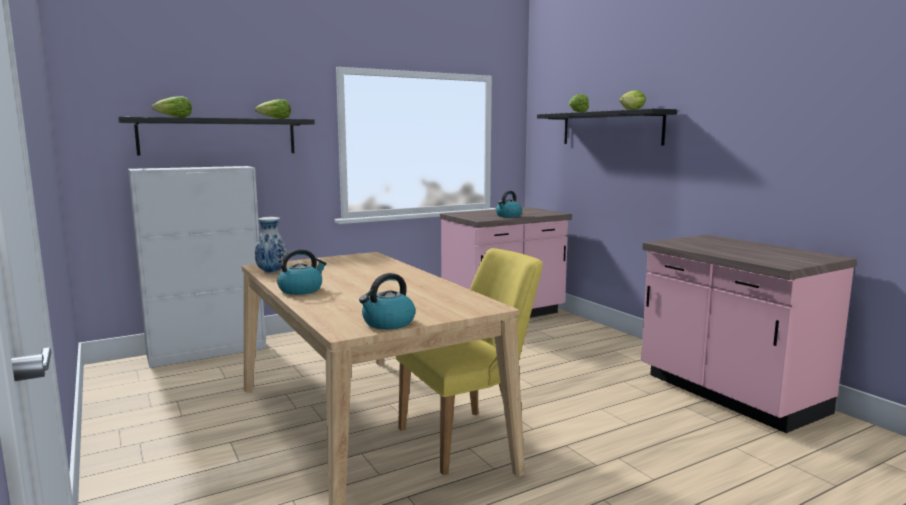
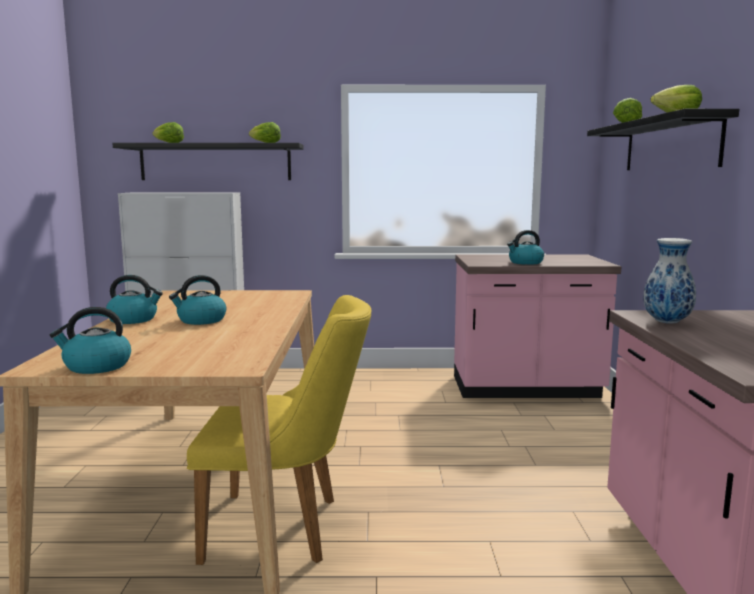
camera: 30 degrees right, 0 degrees up
(271, 272) = (162, 300): vase -> vase (666, 322)
(362, 283) = (201, 320): none -> kettle

